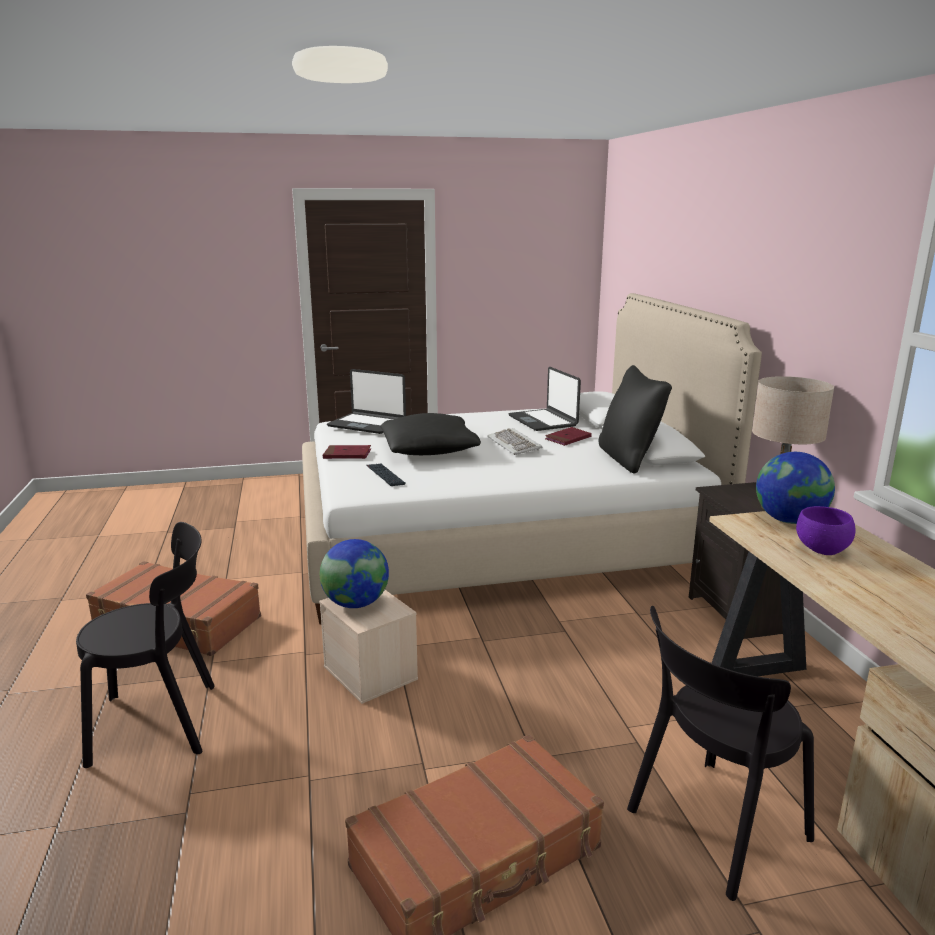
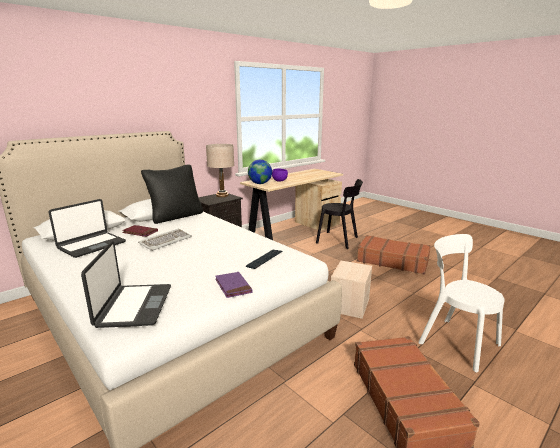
camera: 120 degrees left, 0 degrees up
(161, 723) = (455, 342): black chair -> white chair
(347, 455) = (233, 286): red book -> purple book
(356, 603) = (354, 273): globe -> none
(429, 450) = (195, 262): black pillow -> none

